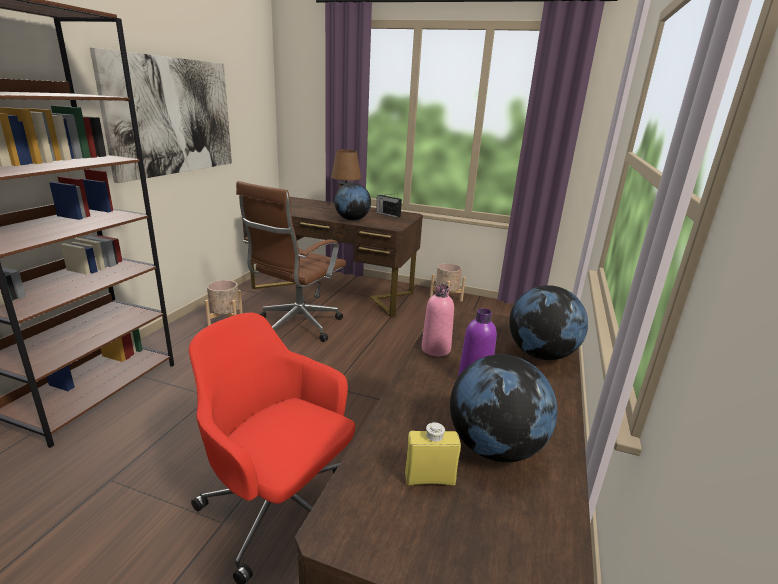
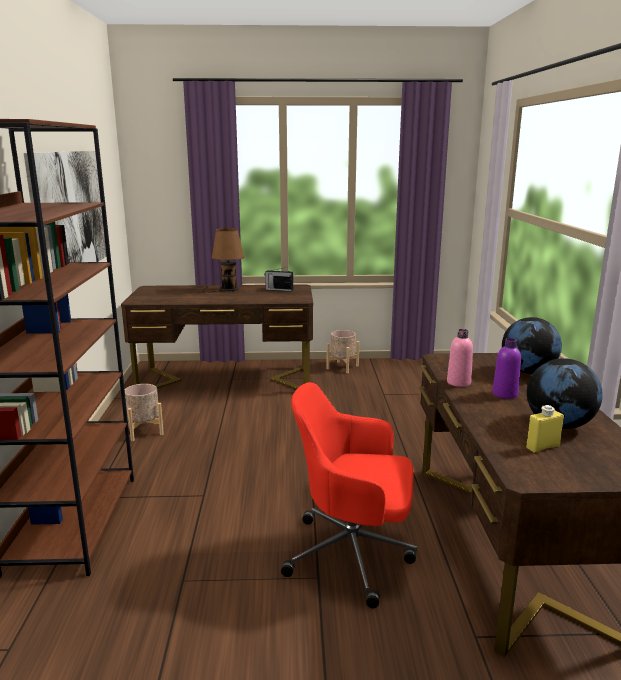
camera: 20 degrees left, 5 degrees down
(296, 327) = (223, 420): brown office chair -> none
(352, 219) = (253, 299): globe -> none

